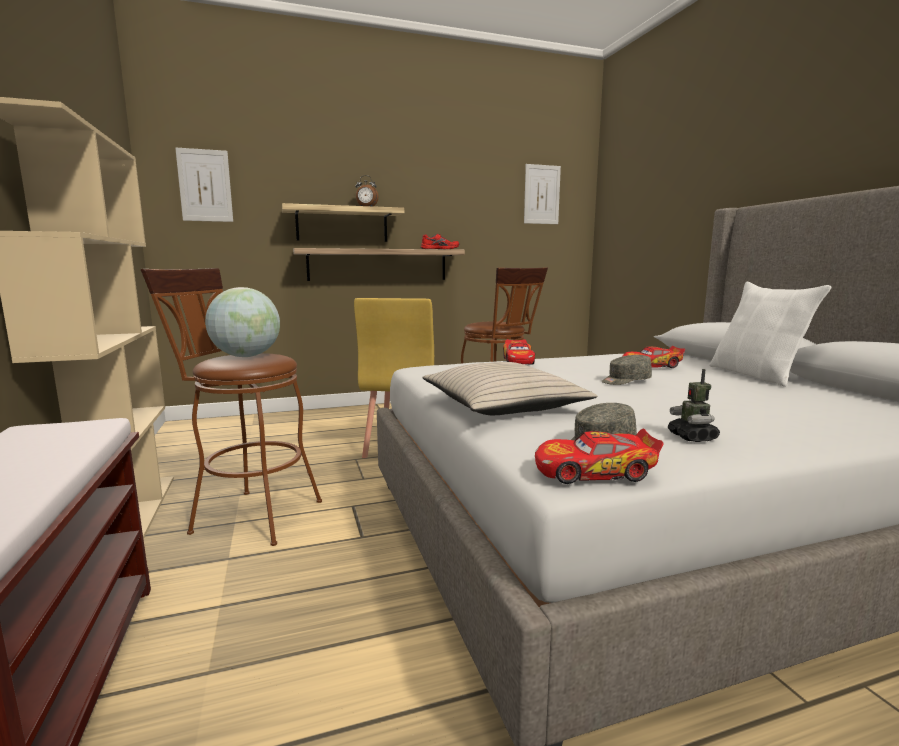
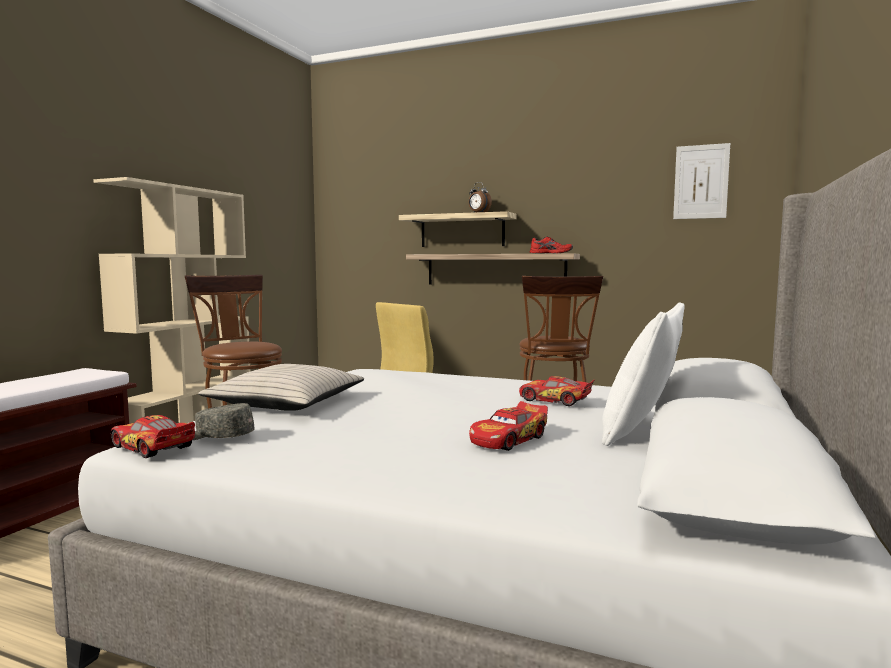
camera: 40 degrees right, 5 degrees down
(205, 185) = (357, 203): picture -> none
(246, 356) = (244, 343): globe -> none
(518, 361) = (448, 375): toy car -> toy car (509, 439)
(625, 381) = (454, 406): grey cap -> none
(692, 437) = (294, 451): toy robot -> none

